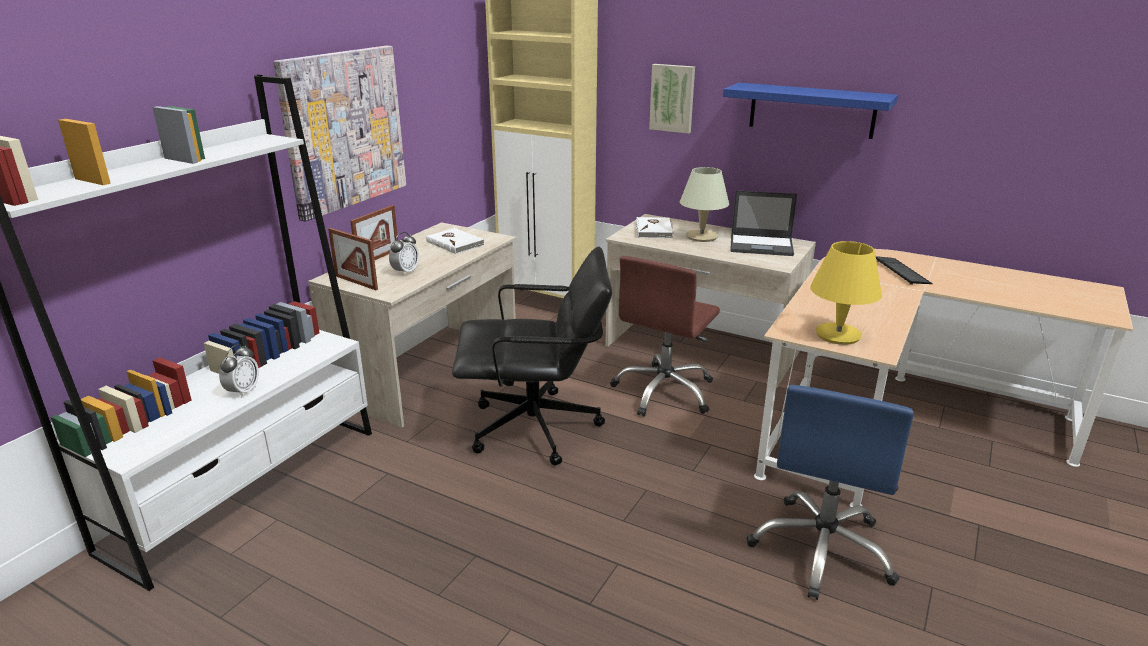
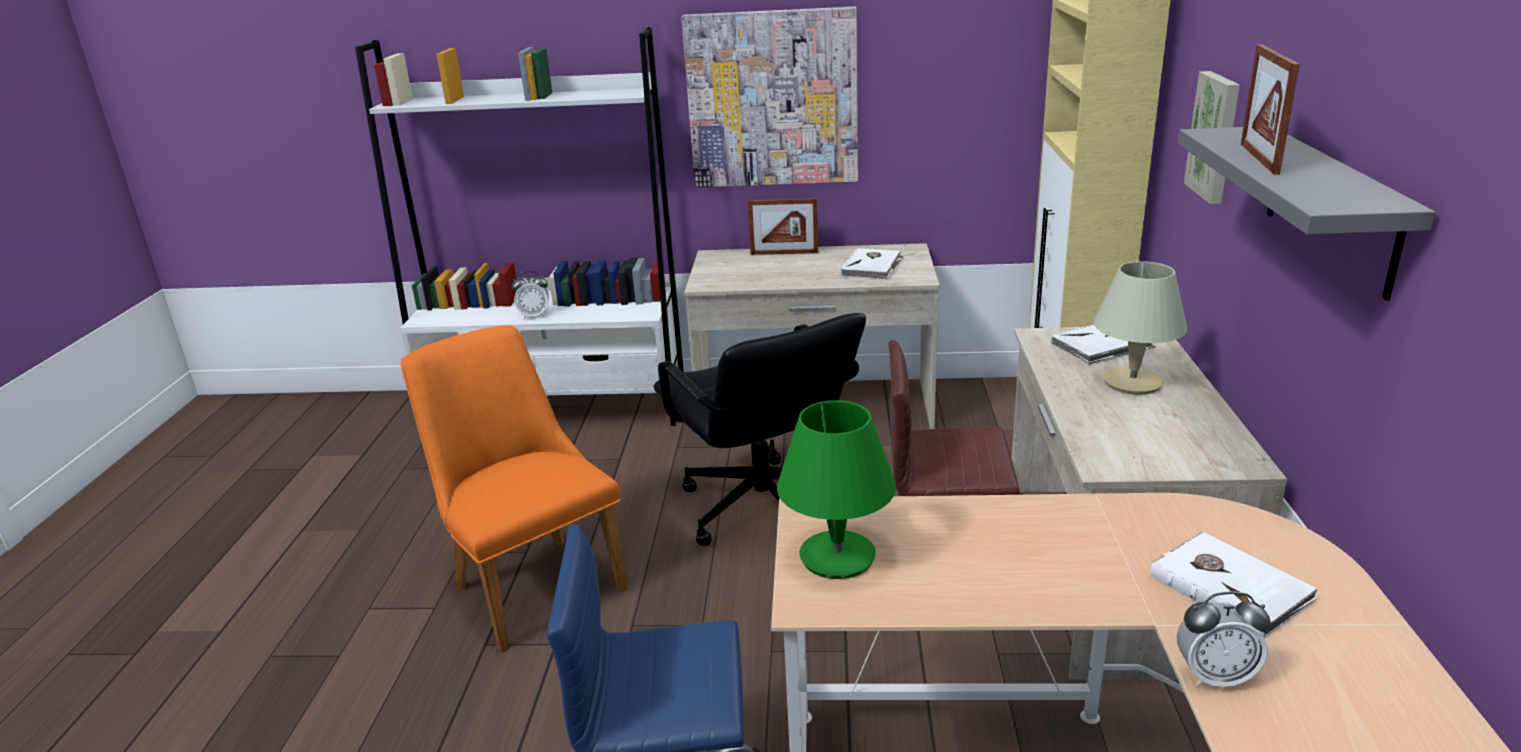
camera: 65 degrees right, 0 degrees up
(356, 282) = (713, 265): picture frame -> picture frame (1259, 158)
(405, 272) = (763, 273): alarm clock -> alarm clock (1214, 677)
(524, 561) = (530, 582): none -> orange chair
(762, 245) = (1175, 435): laptop -> none
(811, 110) = (1331, 208): blue shelf -> grey shelf
(837, 334) = (838, 556): yellow table lamp -> green table lamp
(902, 272) = (1230, 587): keyboard -> white book

